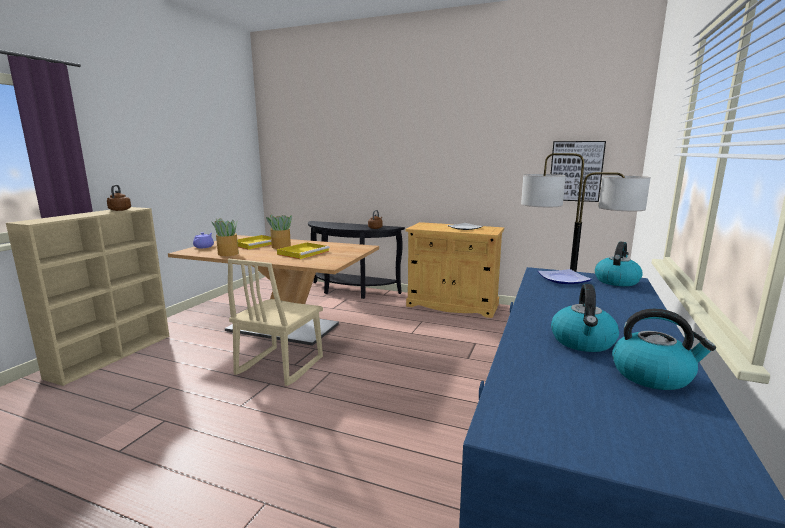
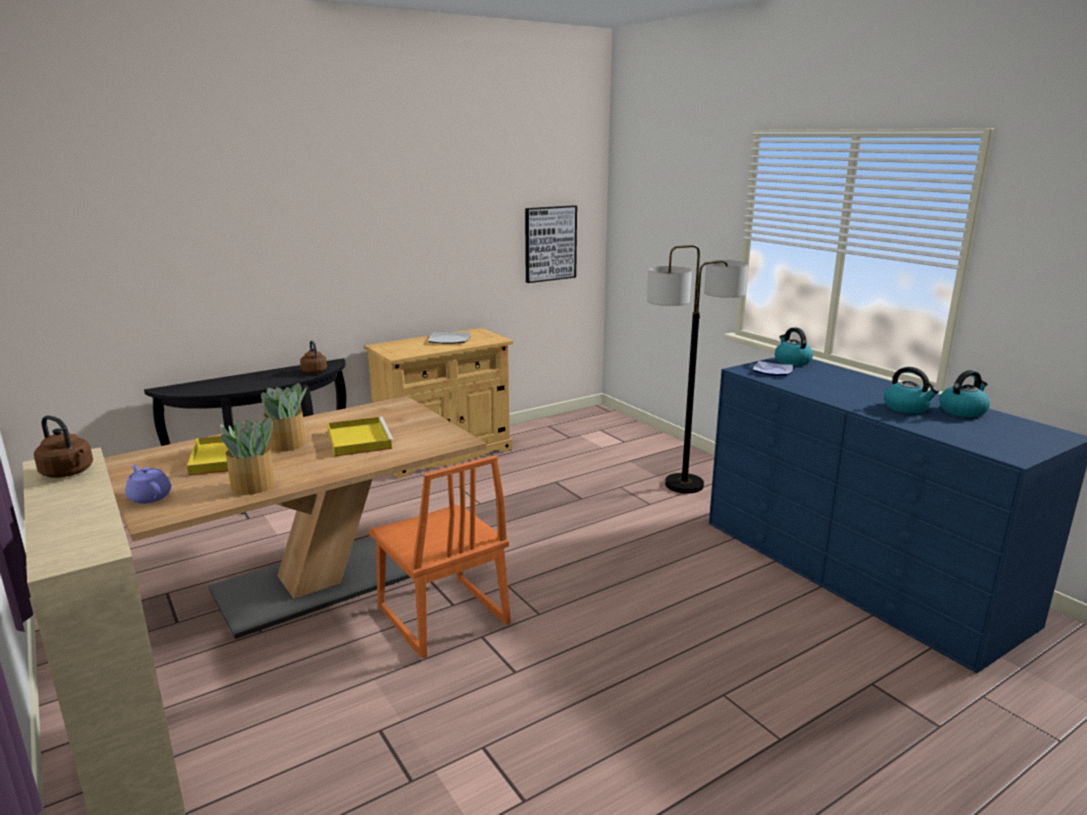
camera: 55 degrees left, 5 degrees up
(279, 366) = (441, 617): beige chair -> orange chair

